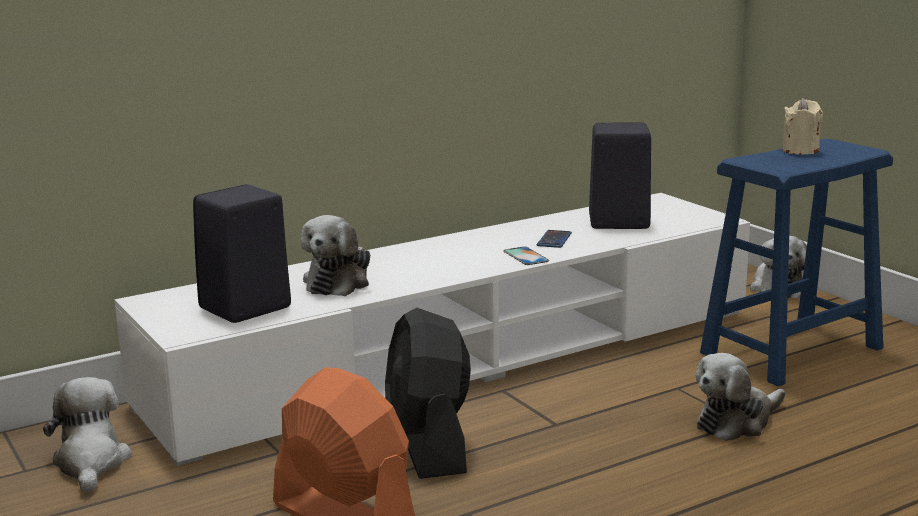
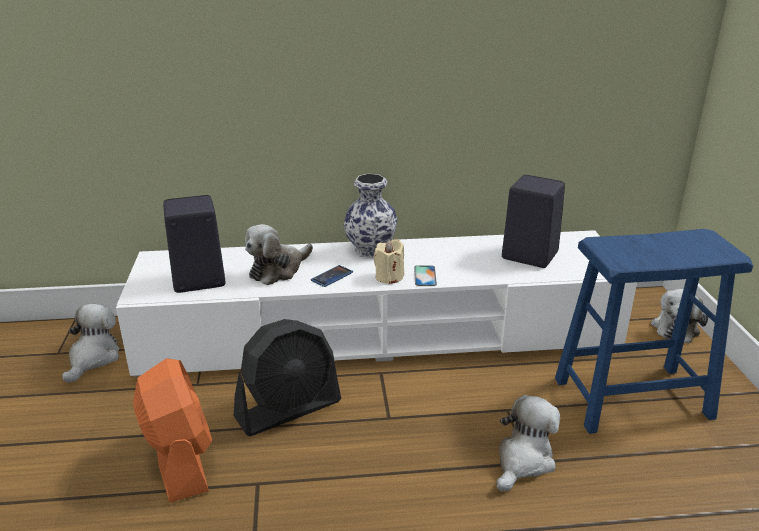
camera: 25 degrees right, 10 degrees up
(429, 445) = (289, 409): black fan -> black fan turned 135 degrees counterclockwise
(432, 247) = (371, 250): none -> vase
(554, 240) = (462, 263): phone -> phone (332, 276)
(736, 422) = (523, 460): plush toy -> plush toy turned 135 degrees clockwise
(800, 151) = (666, 240): beige candle -> beige candle (389, 277)

